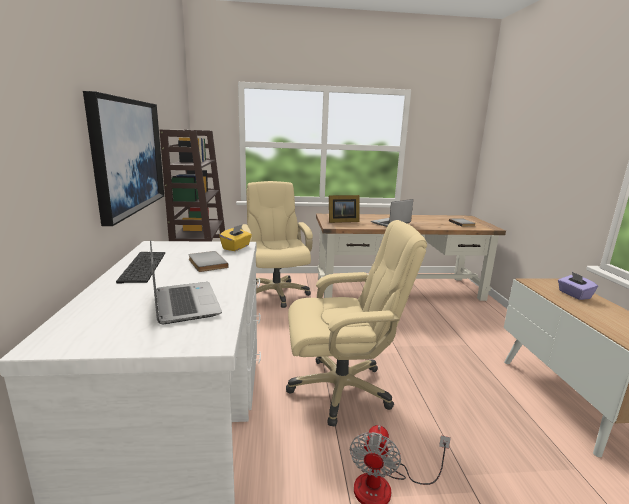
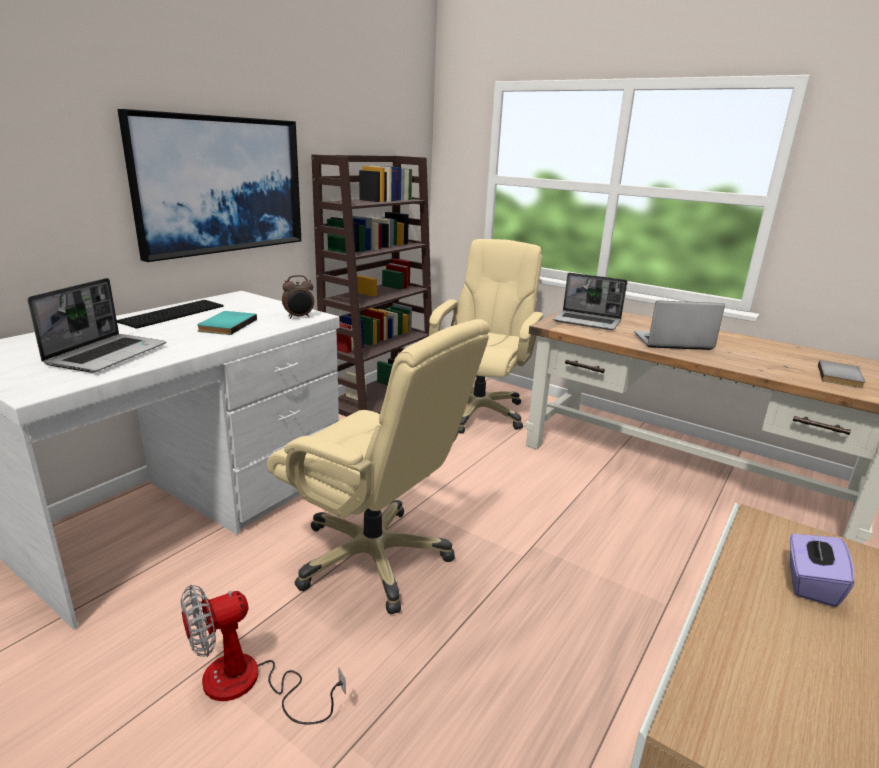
camera: 40 degrees right, 5 degrees up
(206, 263) = (226, 325): grey book -> turquoise book
(236, 247) = (299, 317): yellow tissue box -> alarm clock
(341, 221) = (588, 322): picture frame -> laptop

